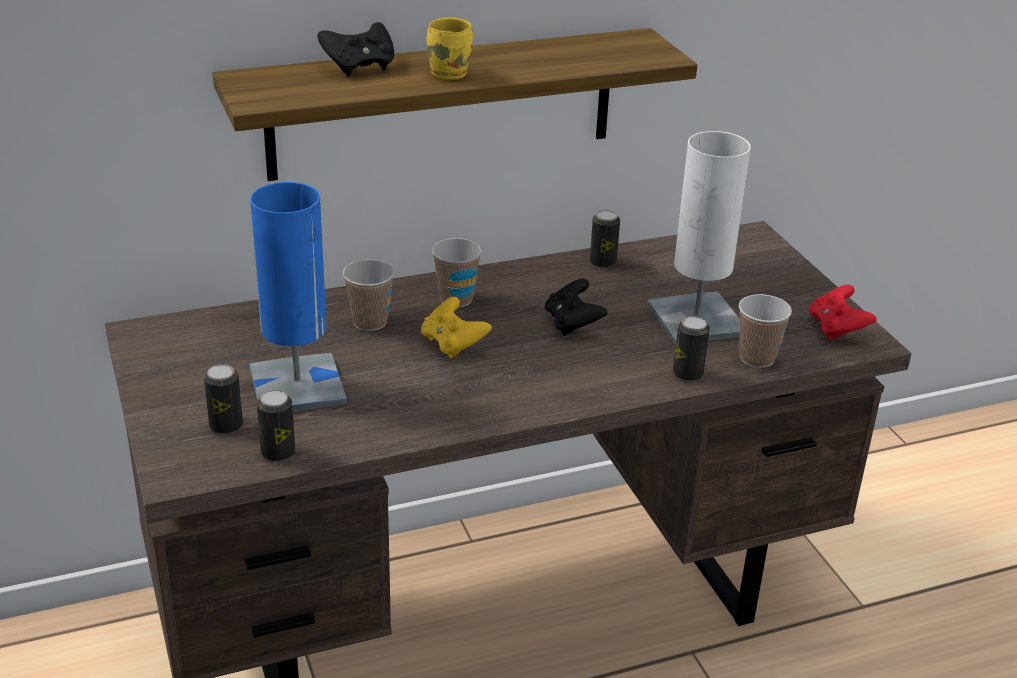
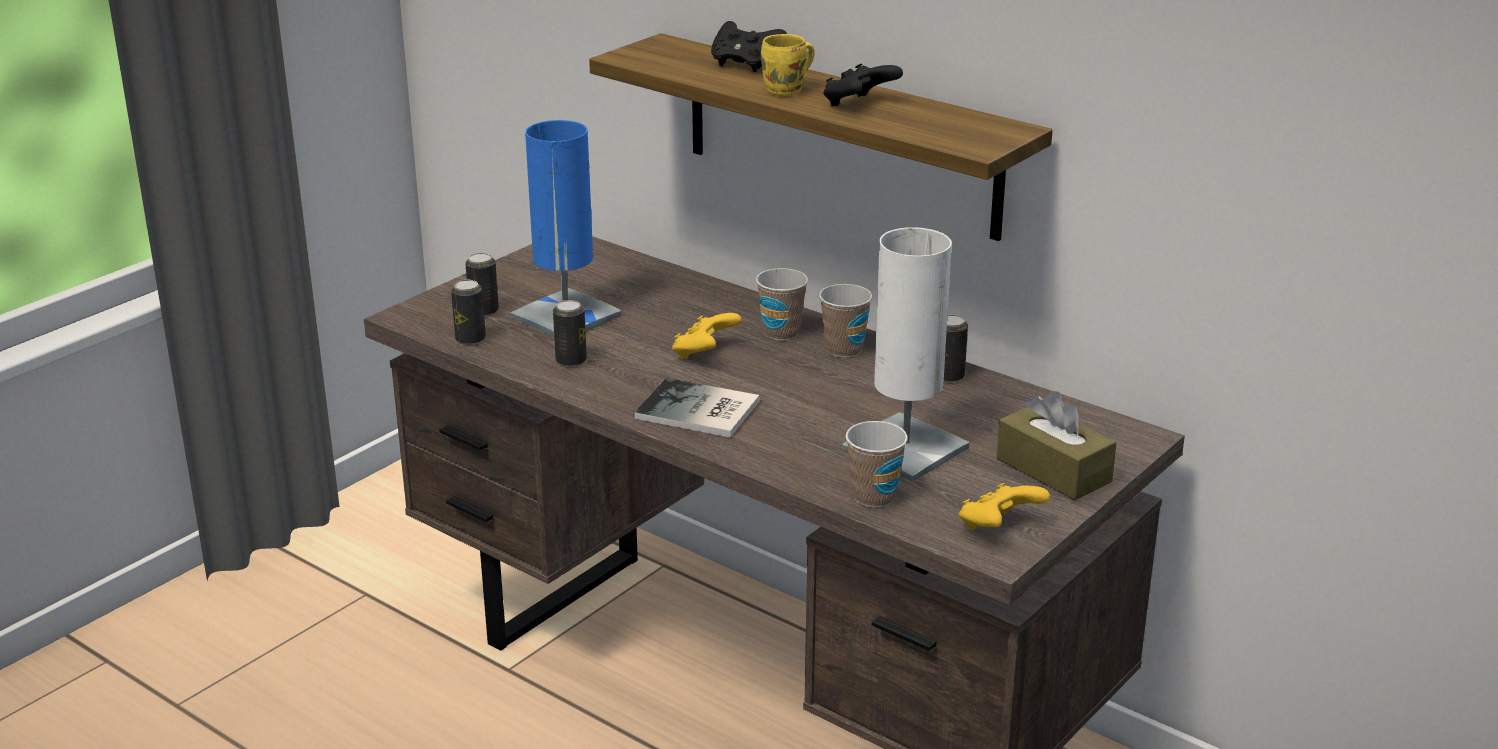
camera: 60 degrees right, 5 degrees down
(370, 322) = (694, 312): cup -> cup (844, 350)
(553, 382) = (699, 412): none -> book
(572, 323) = (812, 393): black game controller -> black game controller (859, 105)
(687, 374) = (796, 469): can -> can (571, 360)
(774, 280) = (1053, 470): none -> brown tissue box
(837, 329) = (998, 528): red game controller -> yellow game controller

